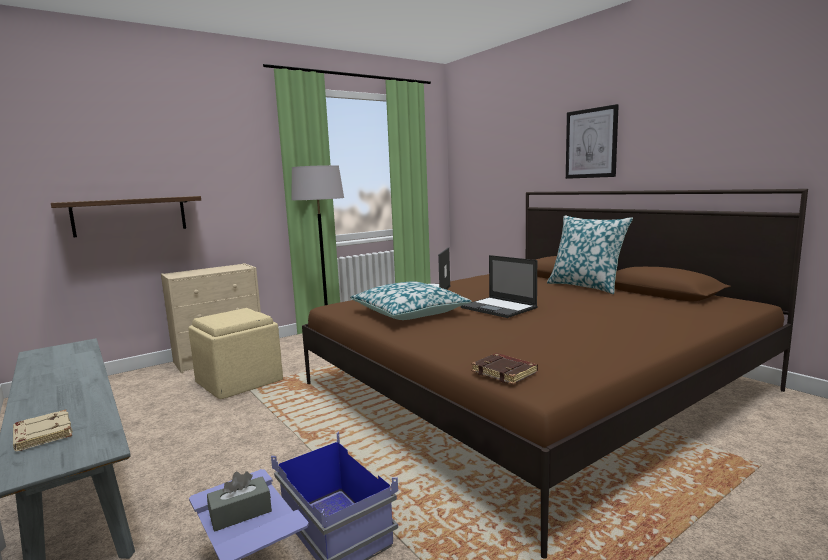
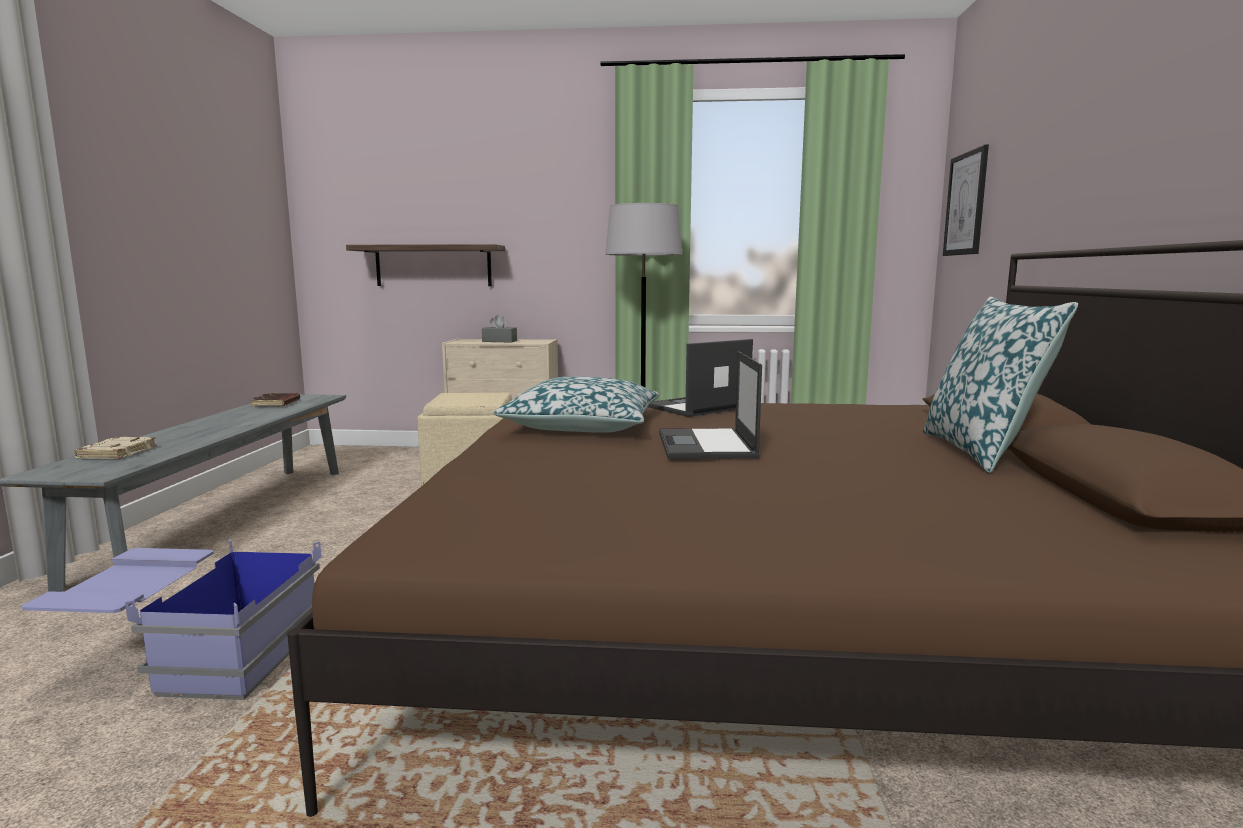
camera: 40 degrees right, 0 degrees up
(240, 513) = (127, 578): grey tissue box -> grey tissue box (499, 341)
(505, 372) = (422, 514): brown book -> brown book (277, 404)
(591, 143) = (1125, 138): picture -> picture (966, 204)

